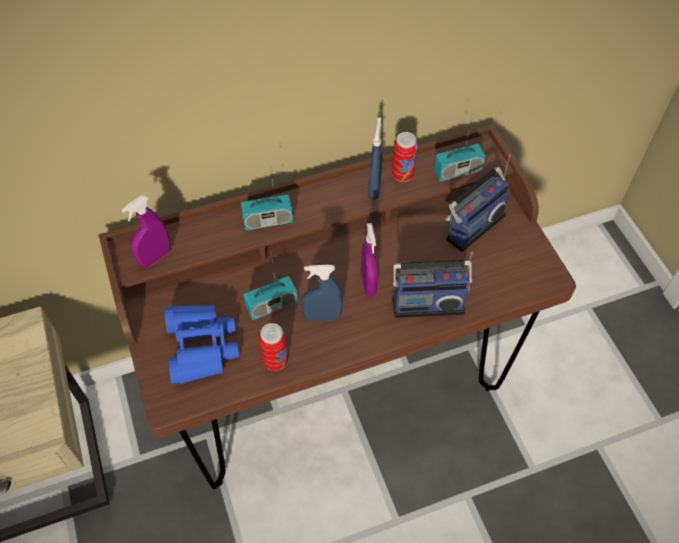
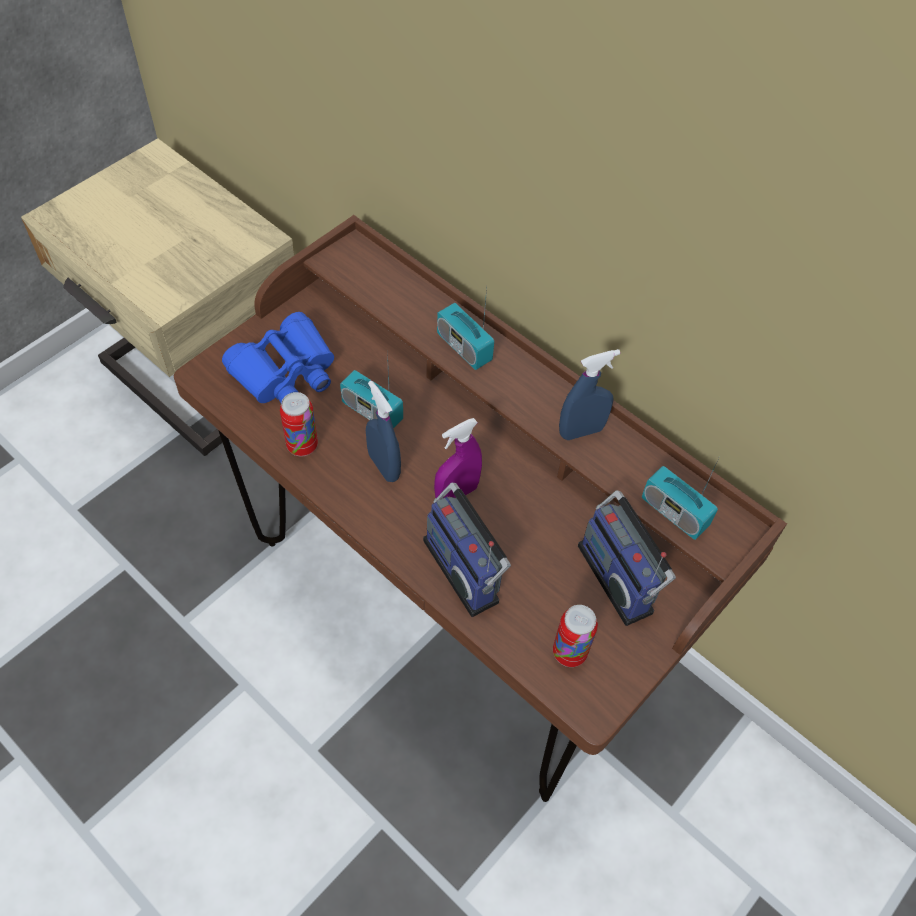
camera: 60 degrees right, 0 degrees up
(155, 257) = (354, 273): purple spray bottle -> none
(402, 175) = (624, 453): can -> can (569, 652)
(472, 225) = (619, 577): radio -> radio turned 45 degrees clockwise

